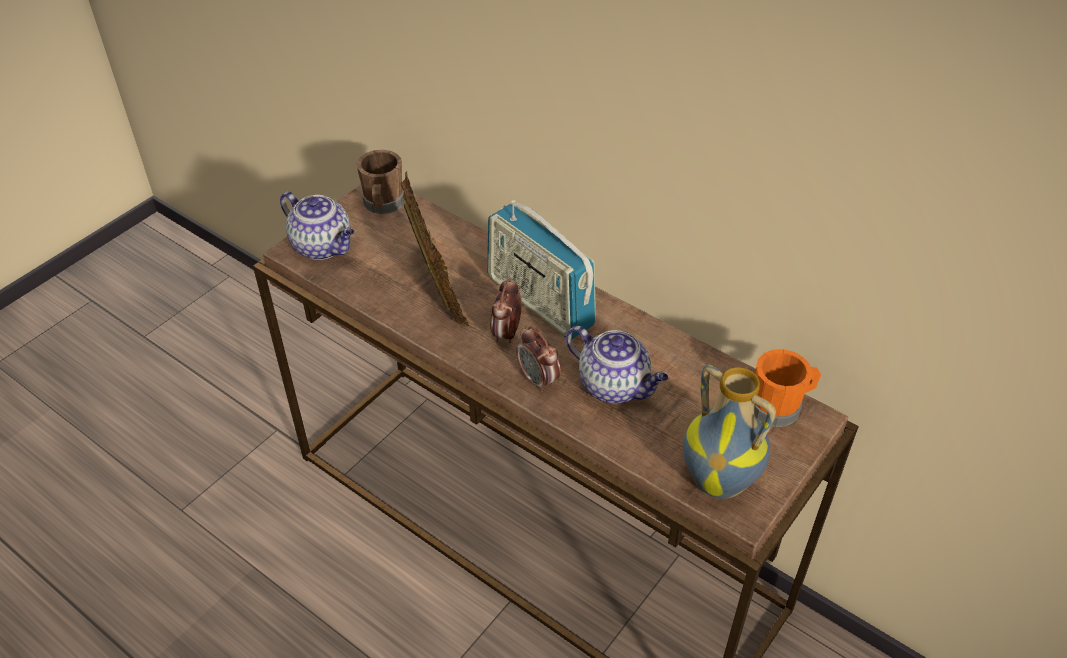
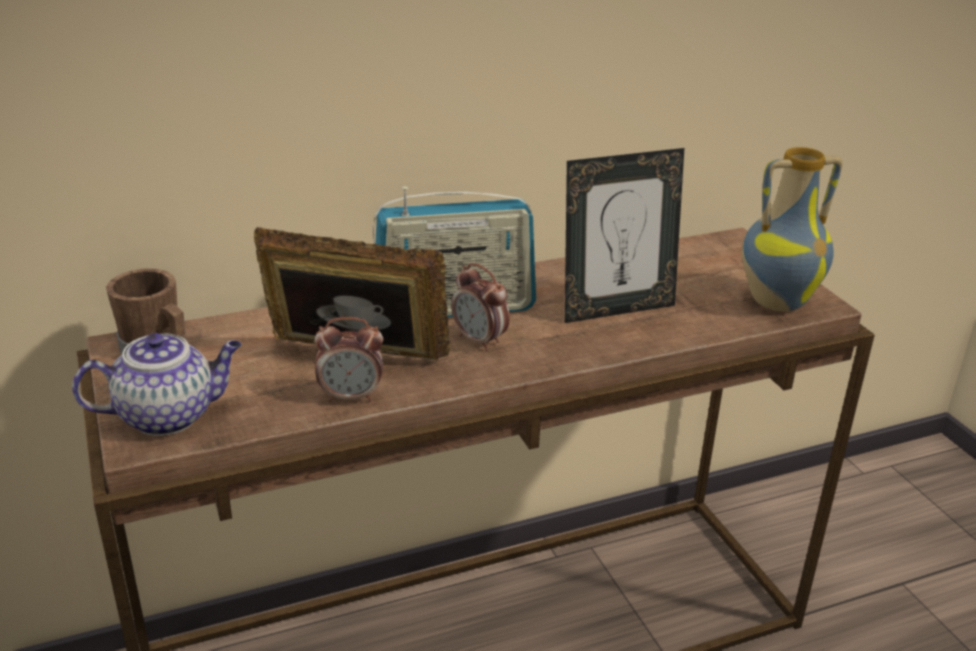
camera: 60 degrees left, 15 degrees down
(538, 380) = (568, 345): alarm clock -> alarm clock (351, 396)
(615, 386) = (616, 309): teapot -> picture frame
(780, 406) = (710, 247): orange mug -> none

